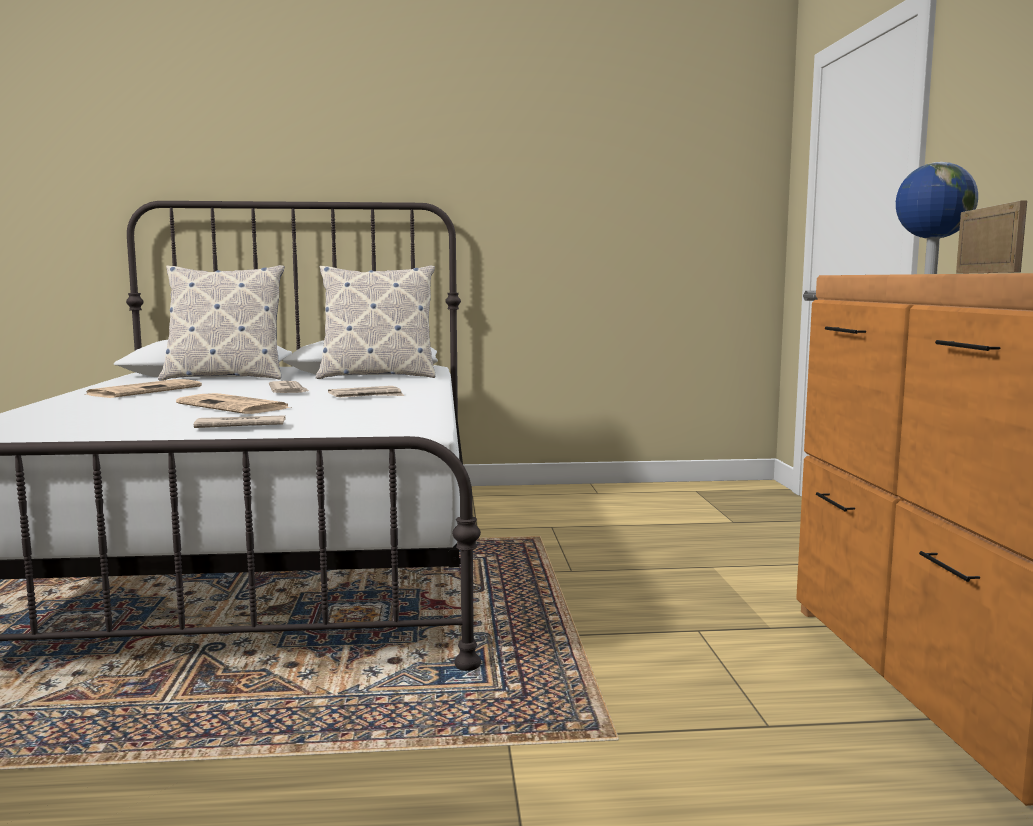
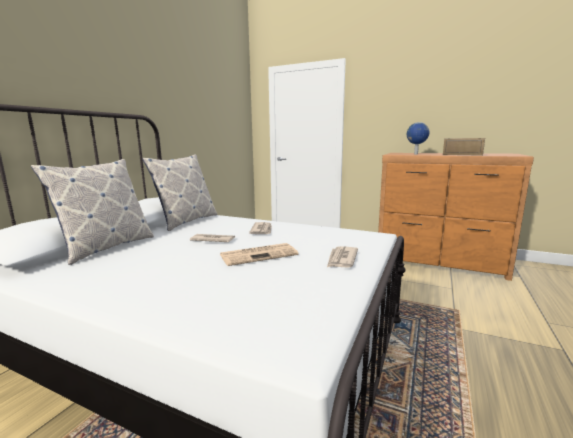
camera: 60 degrees left, 5 degrees up
(145, 391) = (128, 272): newspaper -> none

